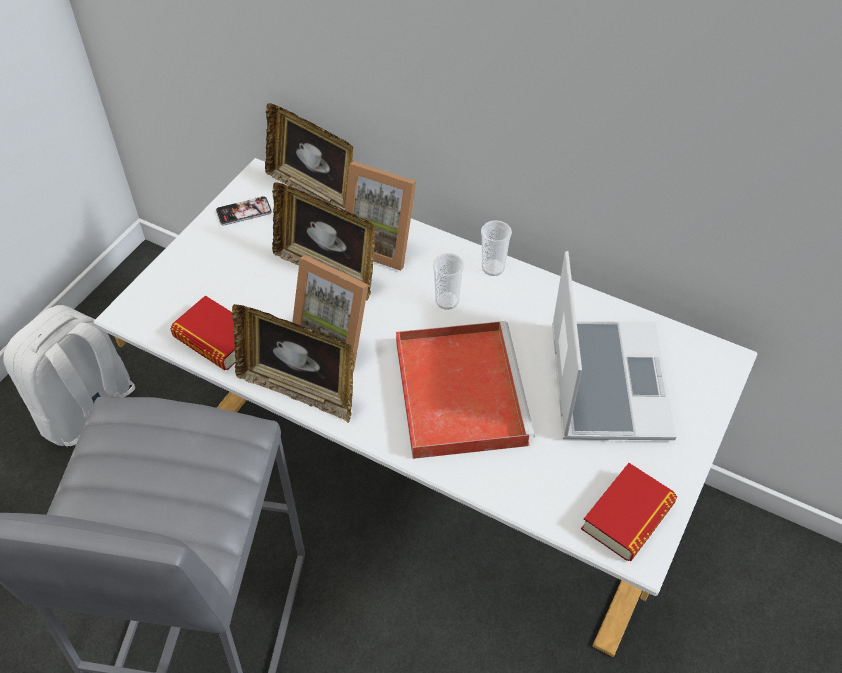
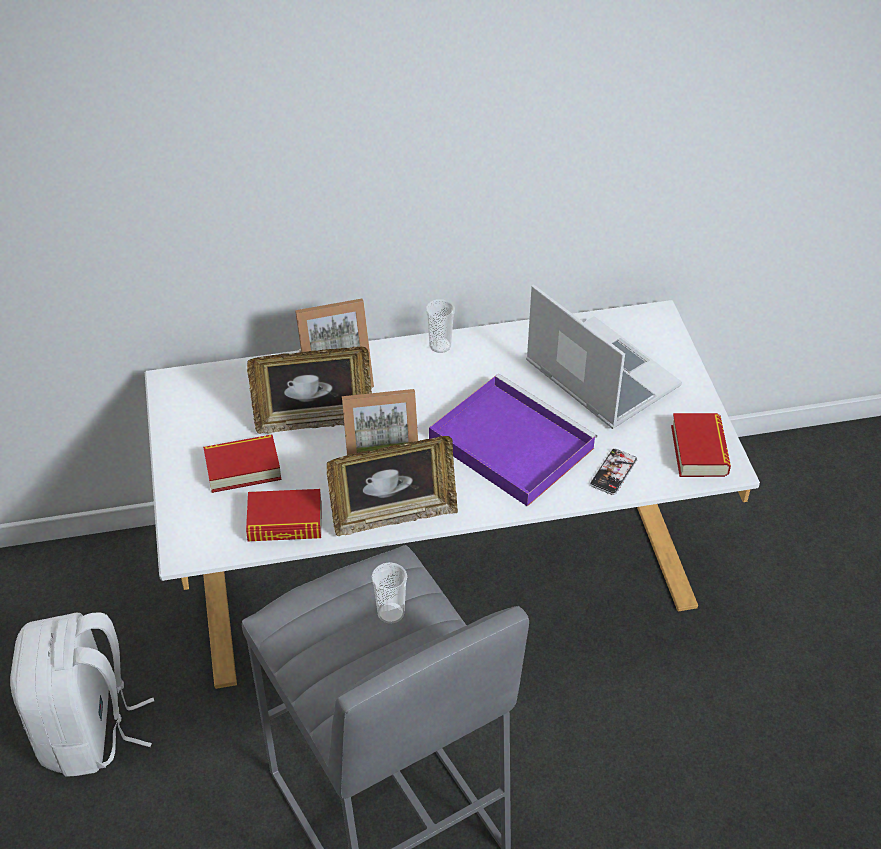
camera: 40 degrees left, 5 degrees down
(235, 275) = (243, 468): none -> book
(244, 212) = (189, 417): phone -> phone (613, 472)
(313, 190) = (230, 368): picture frame -> none
(447, 301) = (432, 388): cup -> cup (391, 613)
(458, 390) = (508, 443): red tray -> purple tray

